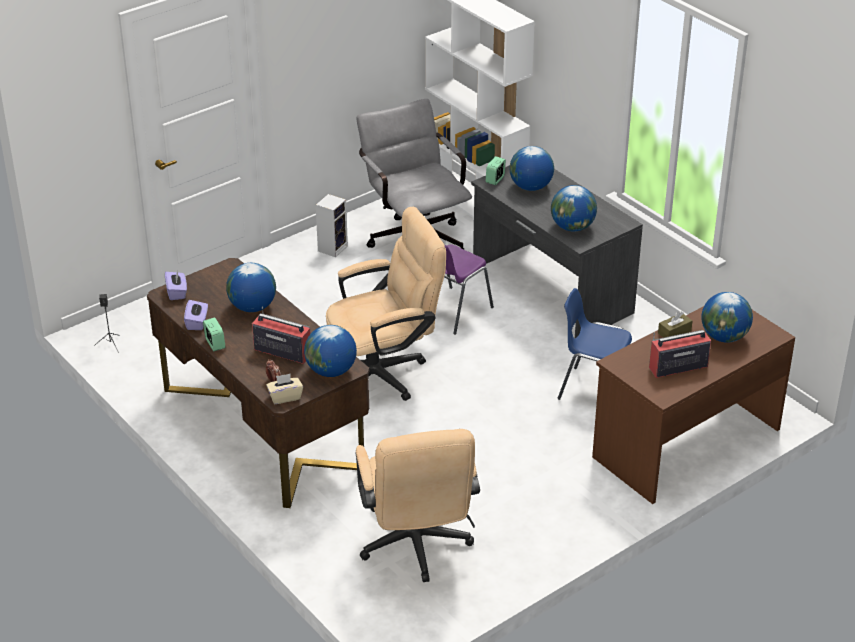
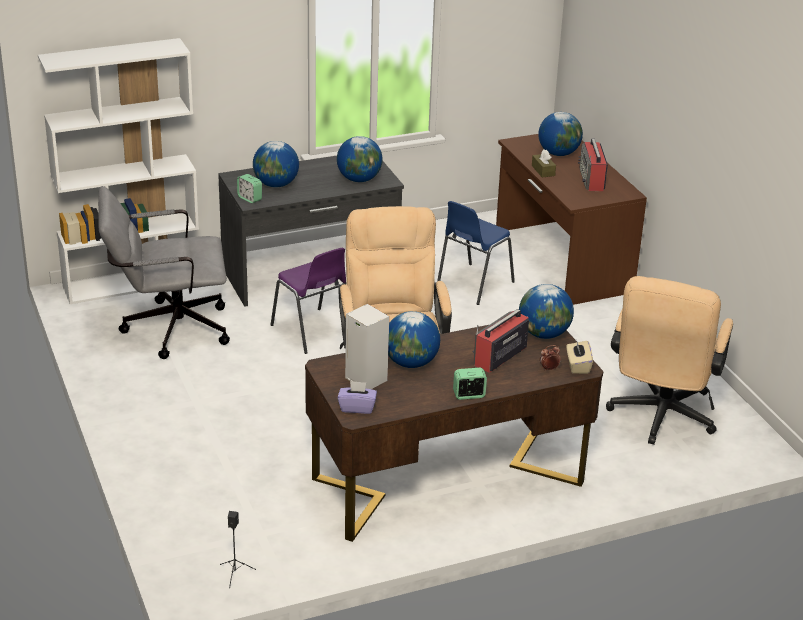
camera: 75 degrees left, 5 degrees down
(197, 323) = (423, 401): purple tissue box -> none
(332, 248) = (147, 382): speaker -> speaker (364, 379)
(416, 548) = (660, 418): beige office chair -> beige office chair turned 105 degrees clockwise

